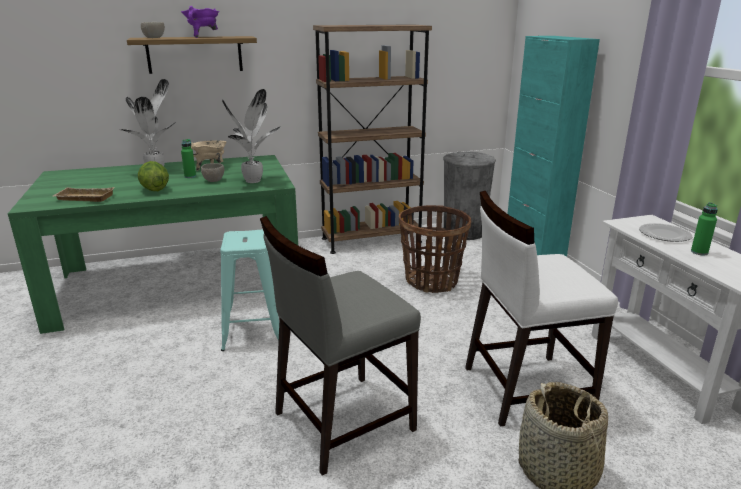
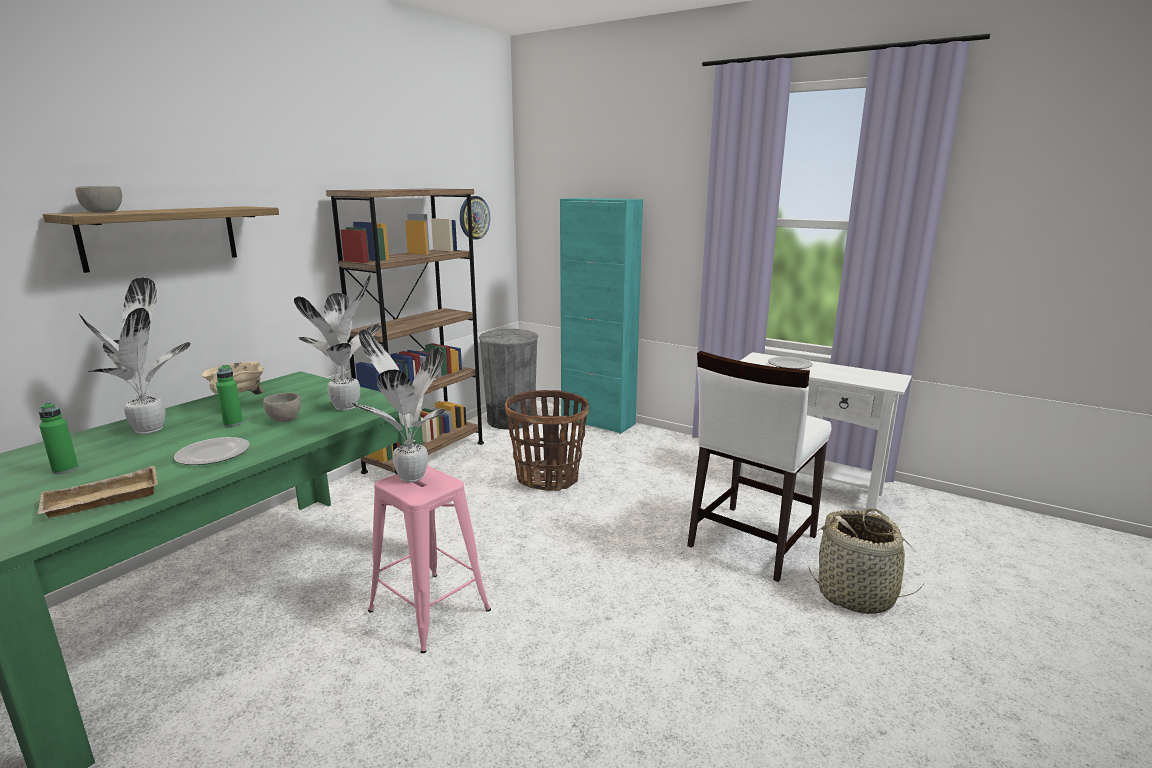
camera: 40 degrees left, 5 degrees down
(154, 190) = (213, 454): lettuce -> plate
(202, 37) = (184, 209): purple cooking pot -> none
(246, 234) = (409, 476): none -> potted plant
(253, 331) = (429, 610): turquoise stool -> pink stool
(342, 421) = (661, 651): grey chair -> none
(461, 50) = (474, 217): none -> wall clock
(699, 252) = (831, 372): green bottle -> green bottle (65, 470)

